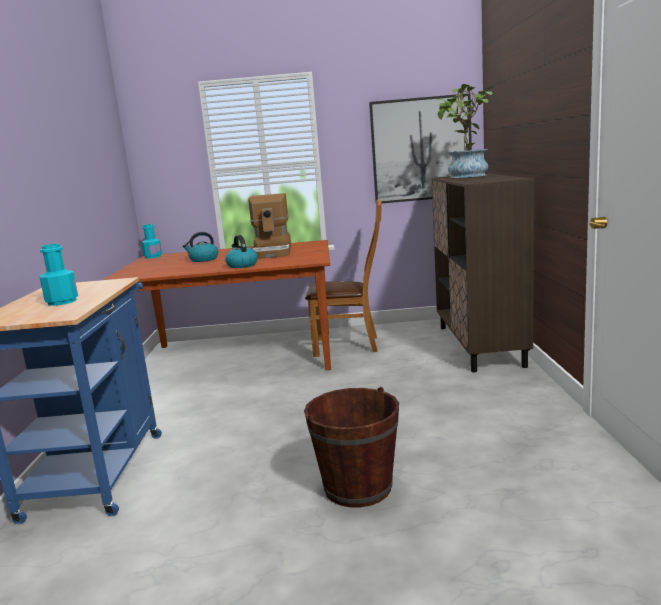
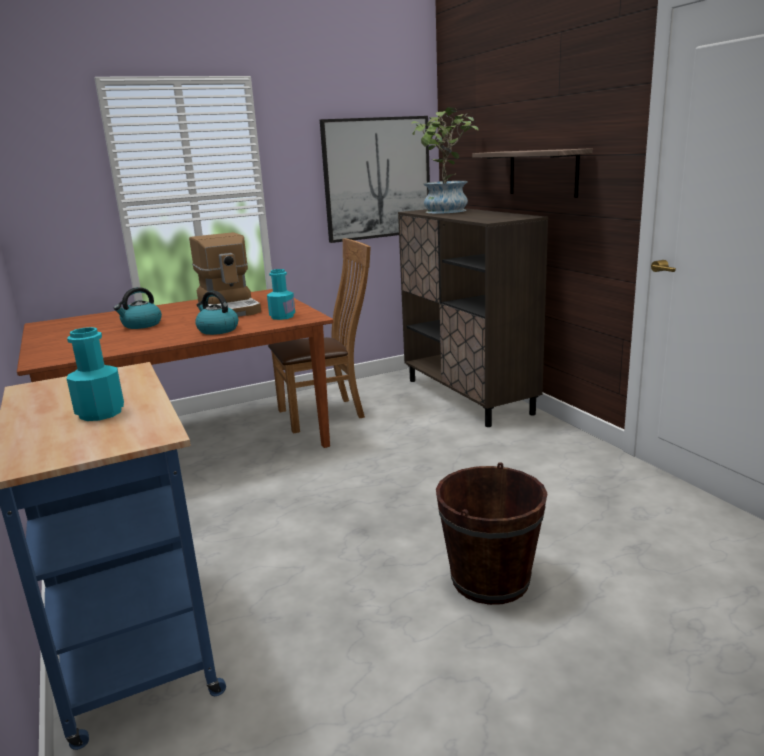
camera: 25 degrees left, 5 degrees up
(153, 257) = (46, 325): turquoise bottle -> turquoise bottle (282, 317)
(535, 138) = (543, 173): none -> shelf

